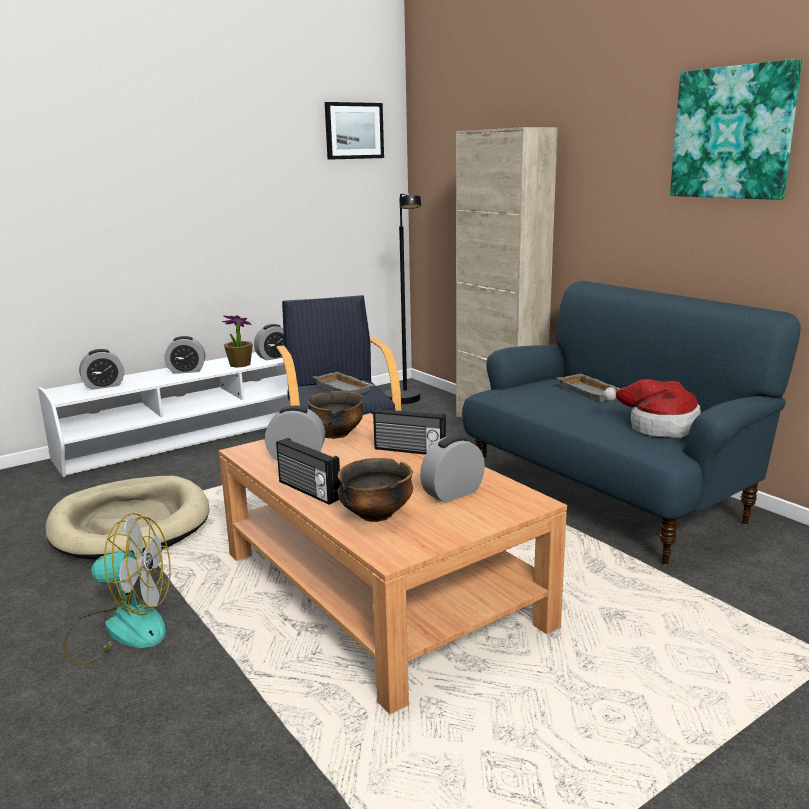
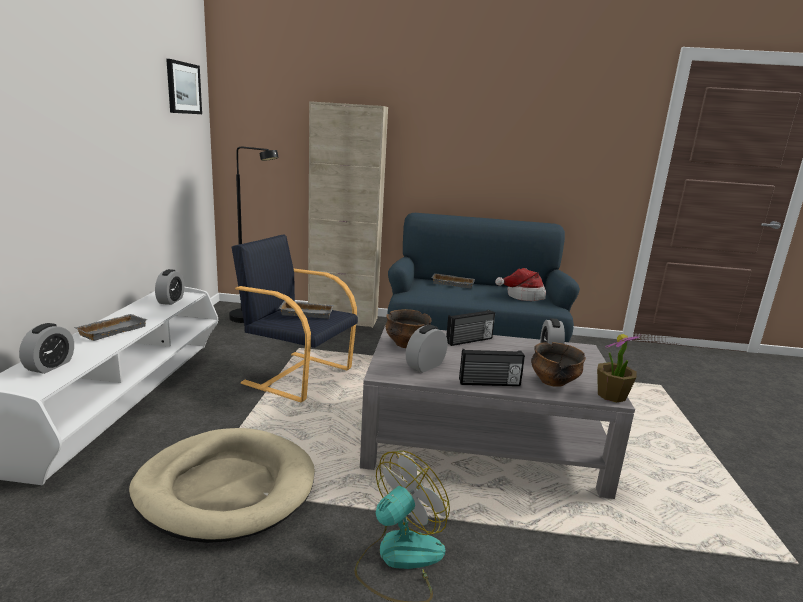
camera: 50 degrees left, 0 degrees up
(186, 371) = (112, 330): alarm clock -> grey tray
(239, 364) = (154, 313): potted plant -> potted plant (611, 395)
(381, 589) = (483, 441): brown coffee table -> grey coffee table
(733, 133) = (518, 124): picture -> none

